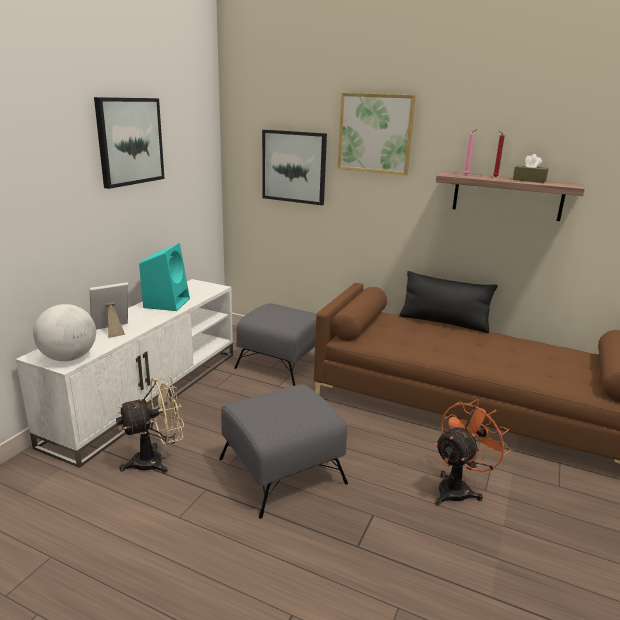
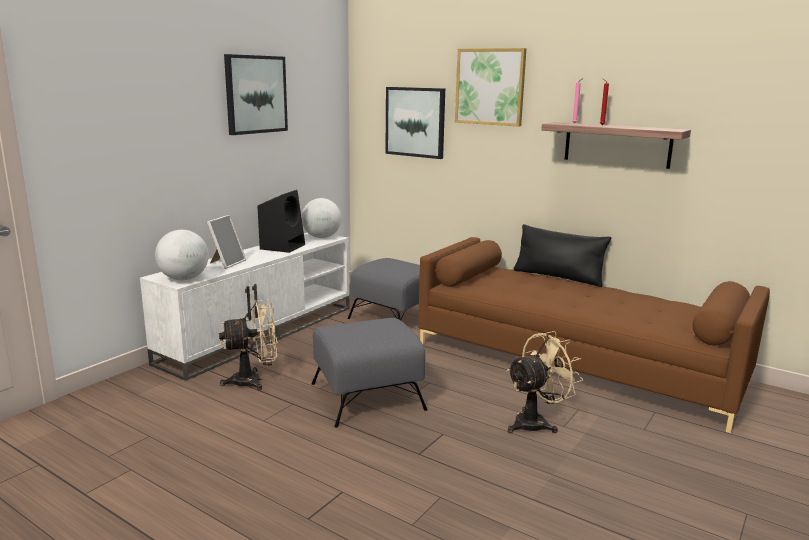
camera: 10 degrees right, 5 degrees down
(112, 330) = (226, 263): picture frame -> picture frame turned 135 degrees clockwise
(167, 302) = (283, 246): turquoise speaker -> black speaker
(203, 287) = (321, 237): none -> globe
(458, 488) = (536, 422): orange fan -> beige fan
(529, 180) = (634, 127): brown tissue box -> none

